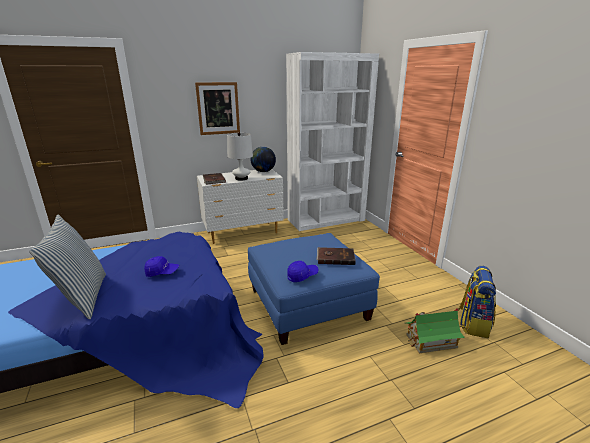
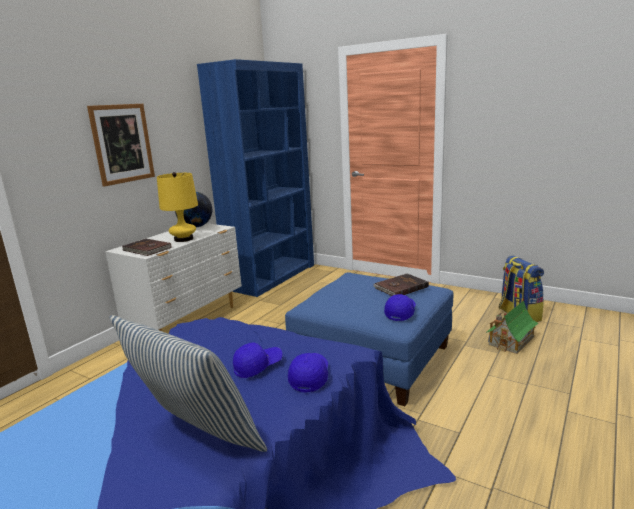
camera: 35 degrees left, 5 degrees down
(170, 291) = (309, 377): none -> blue cap
(241, 178) = (183, 239): white table lamp -> yellow table lamp
(326, 220) = (272, 276): white bookcase -> blue bookcase

